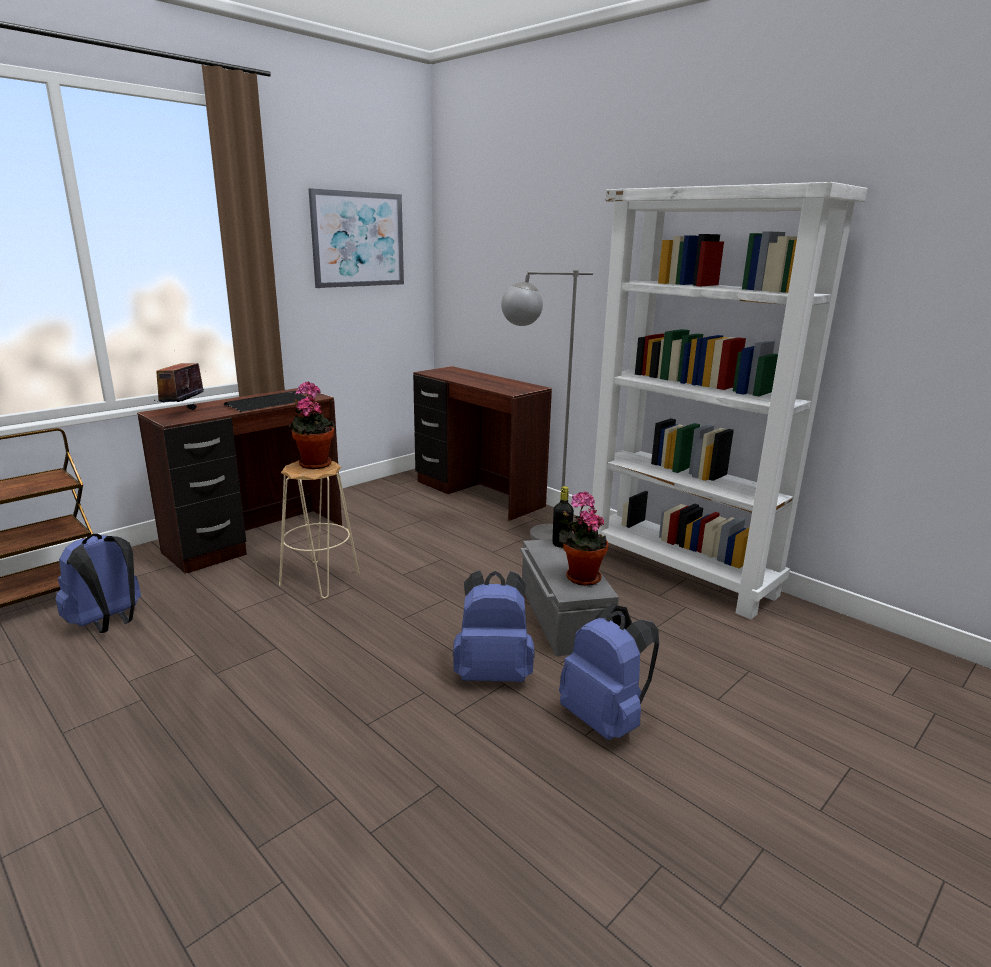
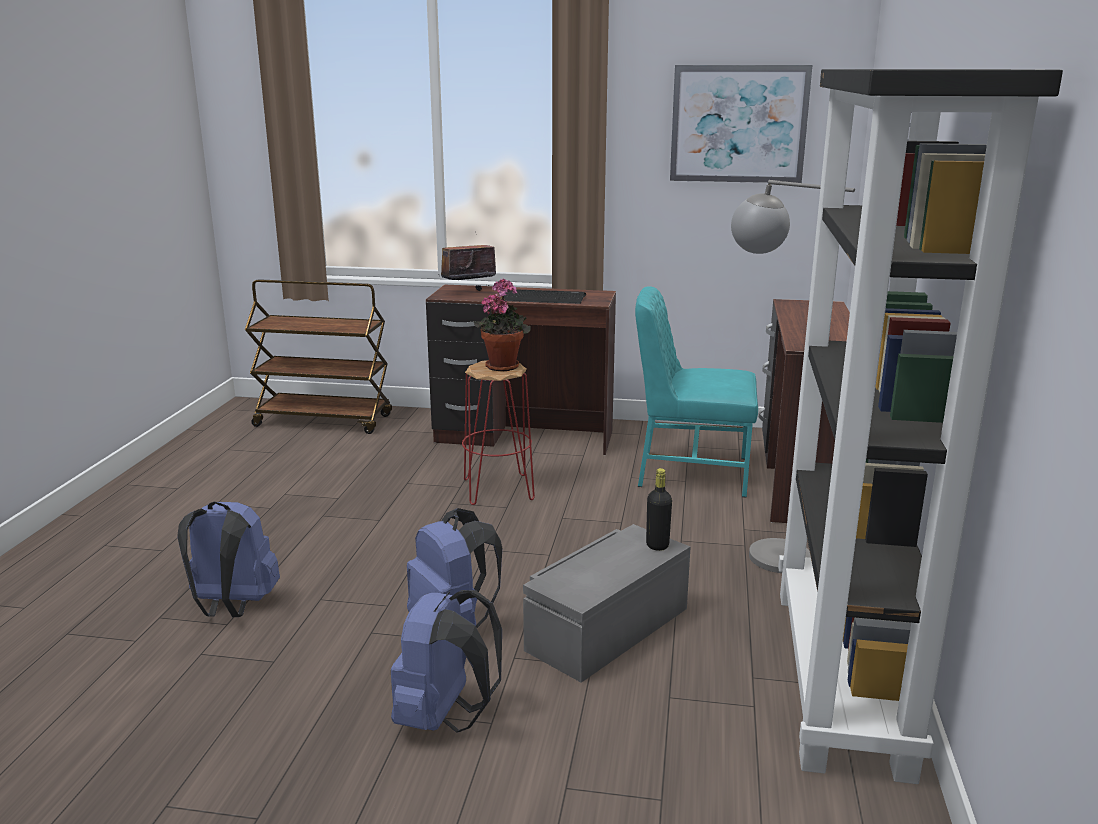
camera: 55 degrees right, 0 degrees up
(108, 623) = (340, 454): blue backpack -> blue backpack (232, 607)
(319, 580) = (497, 490): beige stool -> red stool
(414, 513) = (690, 472): none -> turquoise chair
(580, 577) = (595, 579): potted plant -> none
(680, 573) = (842, 677): white bookcase -> black bookcase

